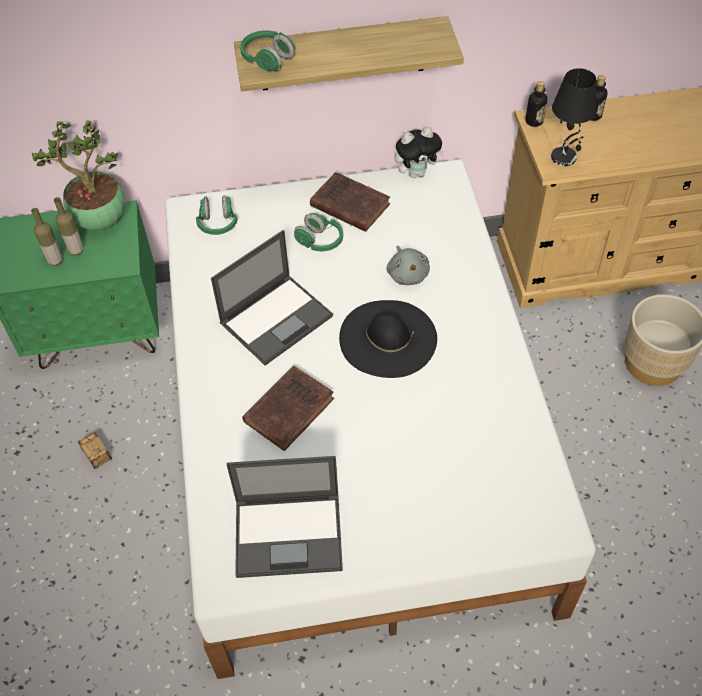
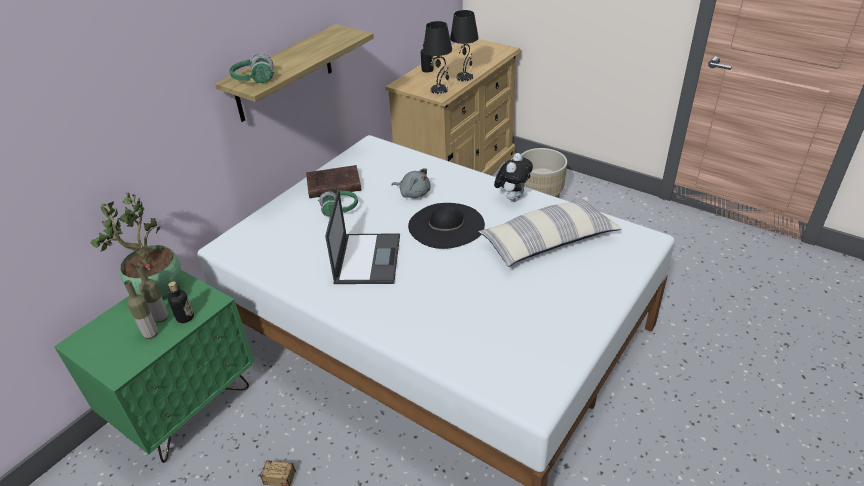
camera: 45 degrees left, 15 degrees down
(218, 223) = (257, 240): green headphones -> none
(290, 409) = (441, 291): brown book -> none
(290, 534) = (533, 347): laptop -> none
(416, 173) = (352, 152): plush toy -> plush toy (512, 198)
(455, 440) = (548, 242): none -> pillow
(534, 121) = (402, 85): bottle -> bottle (185, 317)
(619, 156) = (464, 77): none -> black table lamp

